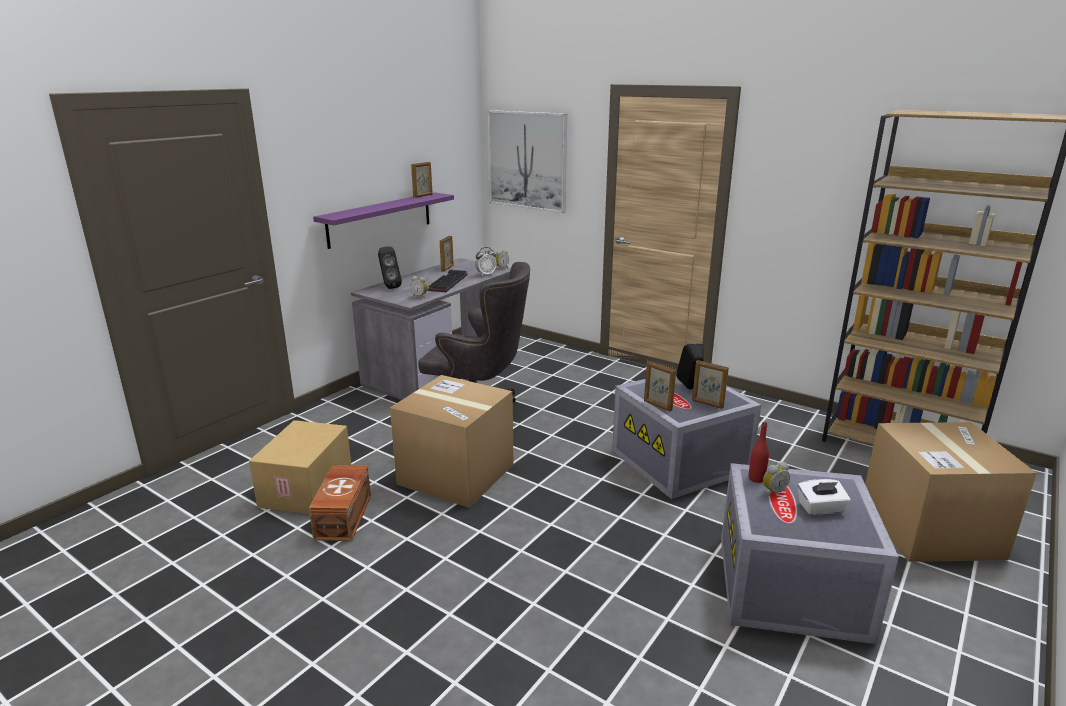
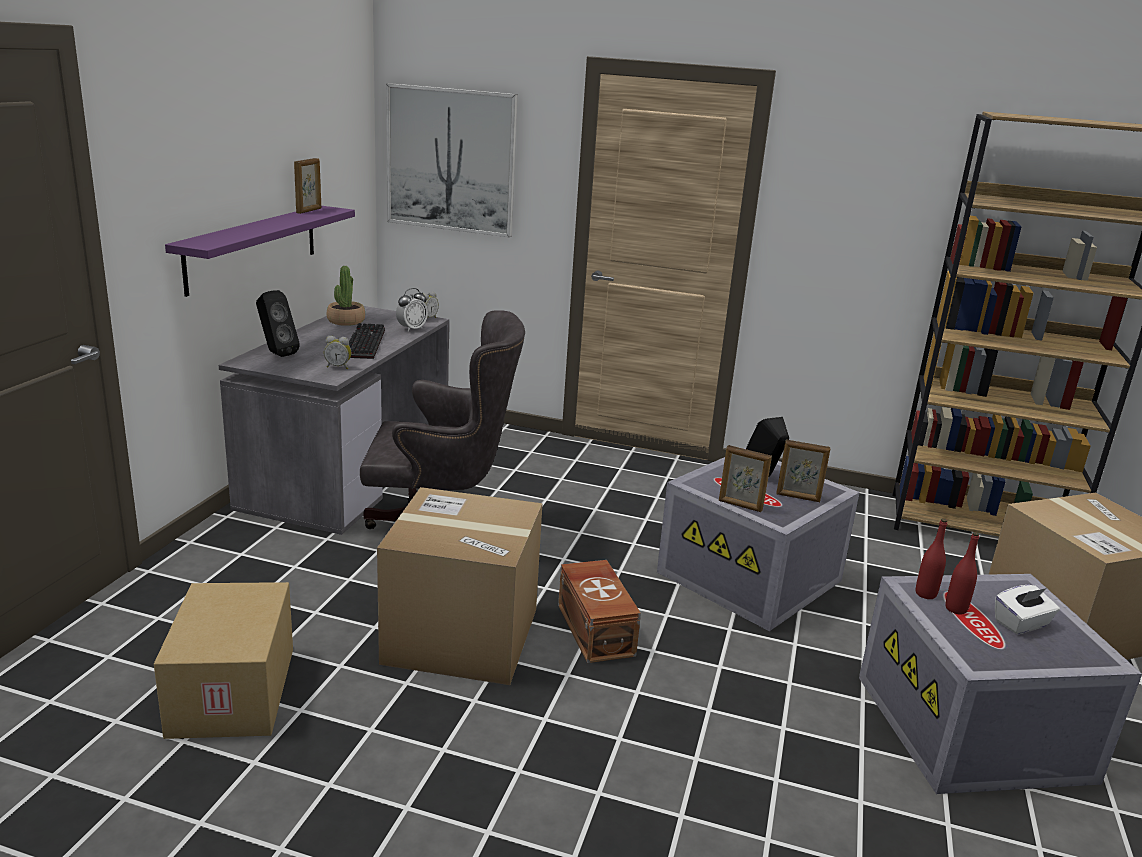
camera: 20 degrees left, 0 degrees up
(345, 516) = (324, 730): brown storage box -> brown storage box (596, 628)
(447, 268) = (346, 321): picture frame -> potted plant
(773, 491) = (956, 609): alarm clock -> red bottle

